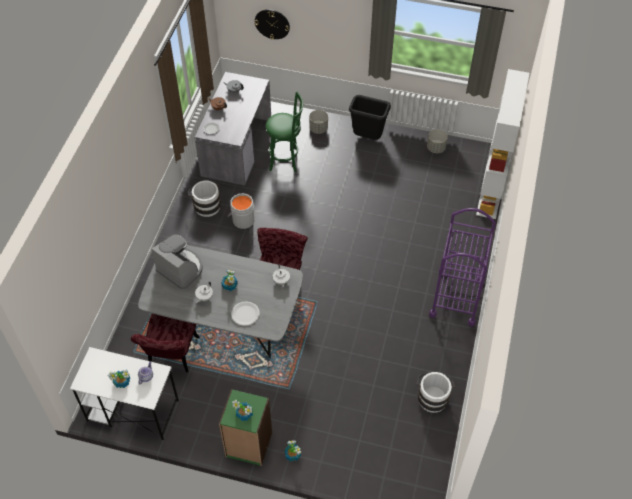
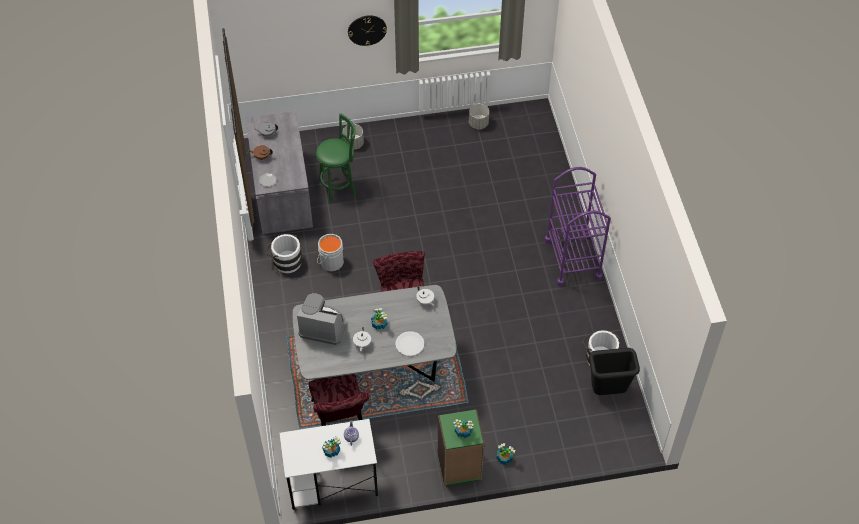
camera: 25 degrees left, 0 degrees up
(272, 23) = (285, 52): wall clock -> wall clock (367, 30)
(367, 138) = (407, 136): black trash can -> black trash can (607, 391)
(491, 191) = (552, 147): white bookcase -> none

